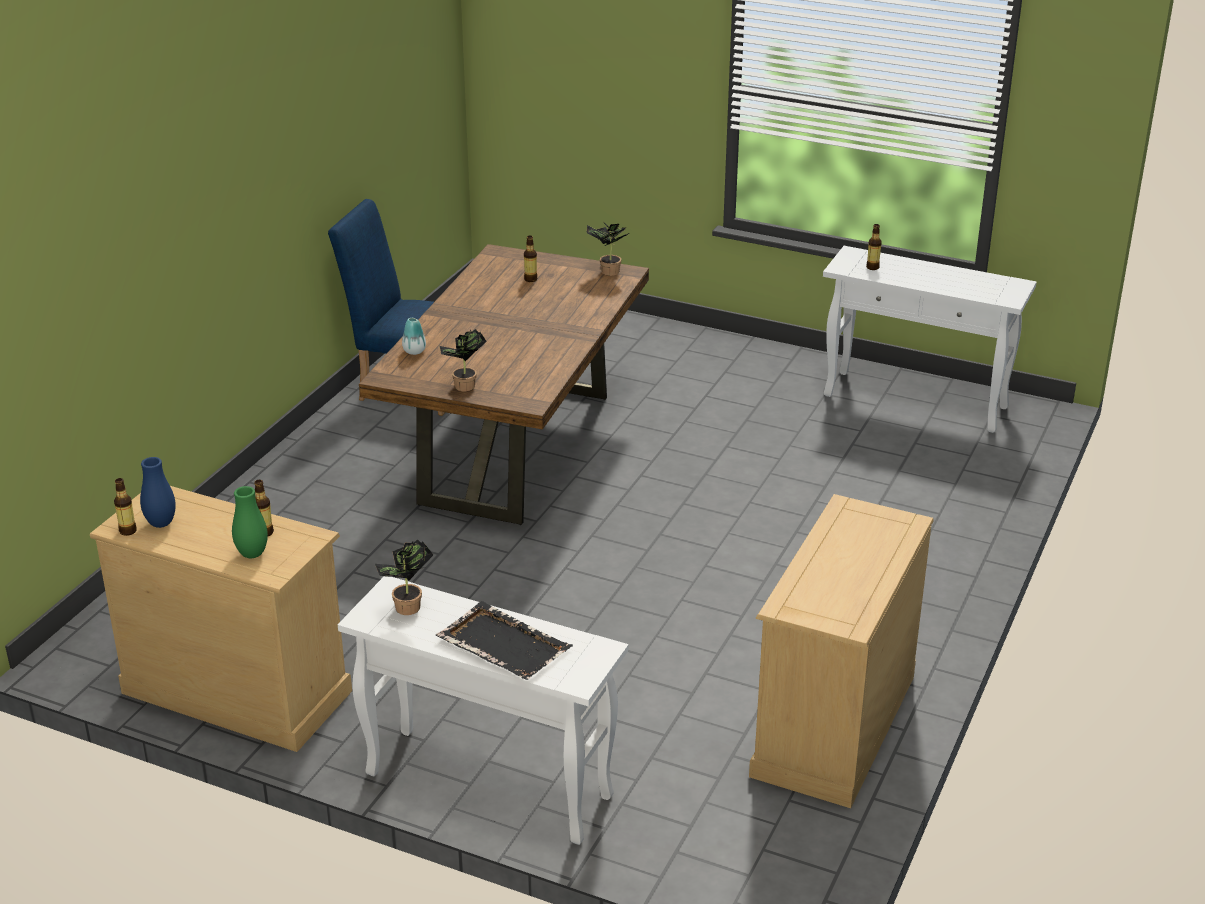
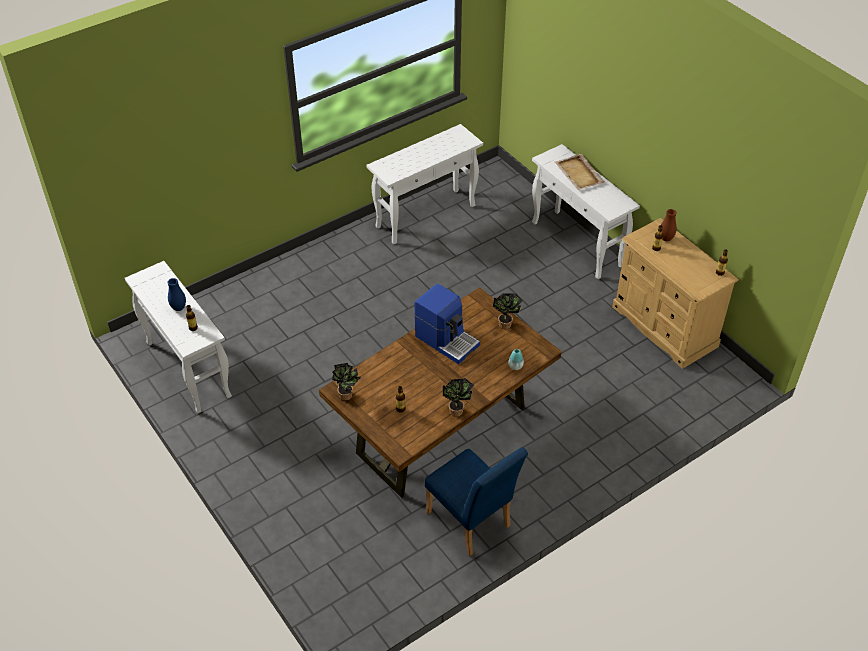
camera: 150 degrees left, 15 degrees up
(161, 523) = (703, 271): blue vase -> blue vase (179, 308)
(252, 554) = (666, 239): green vase -> brown vase
(407, 610) = (608, 201): potted plant -> potted plant (457, 410)
(503, 644) = (579, 174): black tray -> beige tray
(534, 349) = (447, 340): none -> coffee machine
(833, 725) = (426, 216): beige dresser -> white console table

